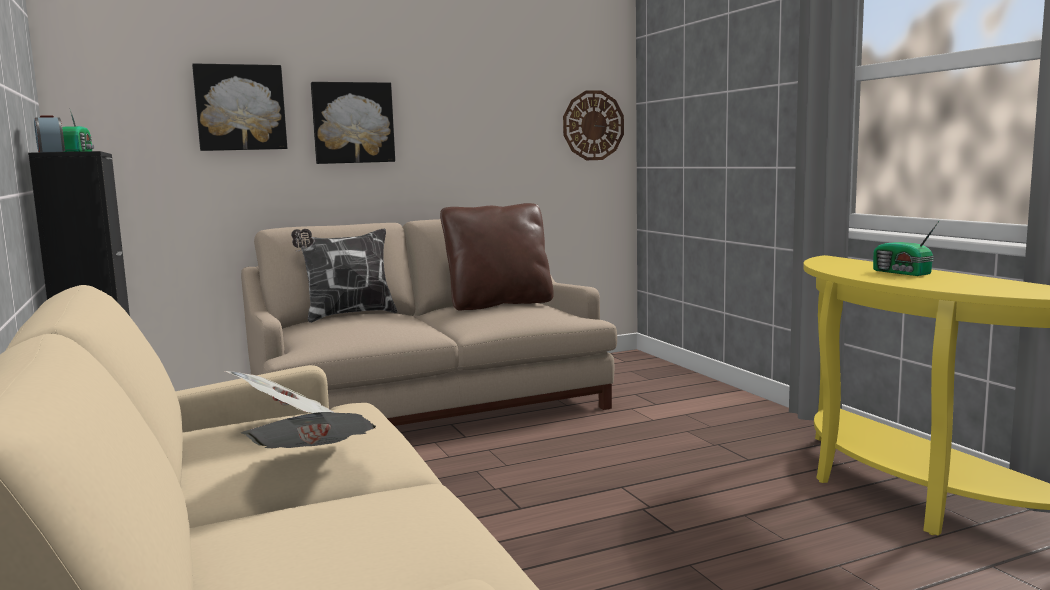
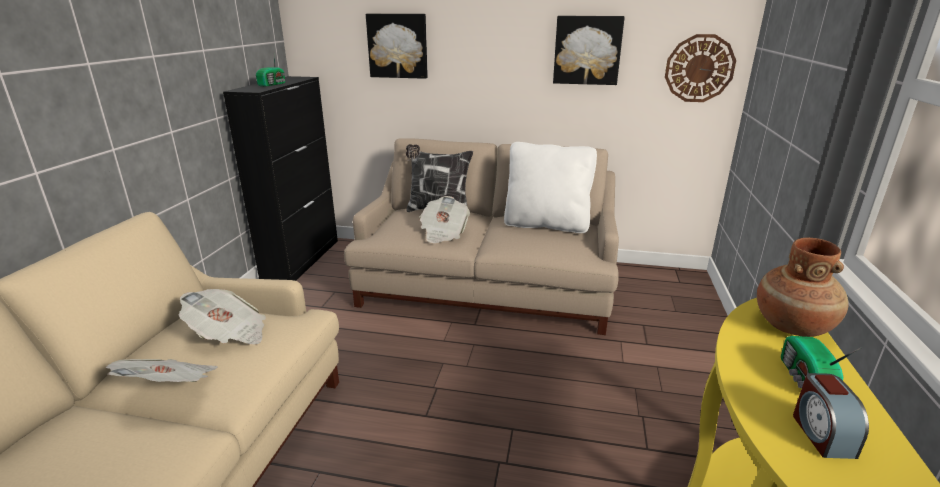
camera: 35 degrees right, 15 degrees up
(51, 152) = (242, 89): alarm clock -> alarm clock (821, 434)
(353, 123) = (476, 59): picture -> picture (587, 50)
(393, 327) = (443, 233): none -> newspaper
(499, 304) = (546, 225): brown pillow -> white pillow
(851, 262) = (792, 325): none -> brown vase

